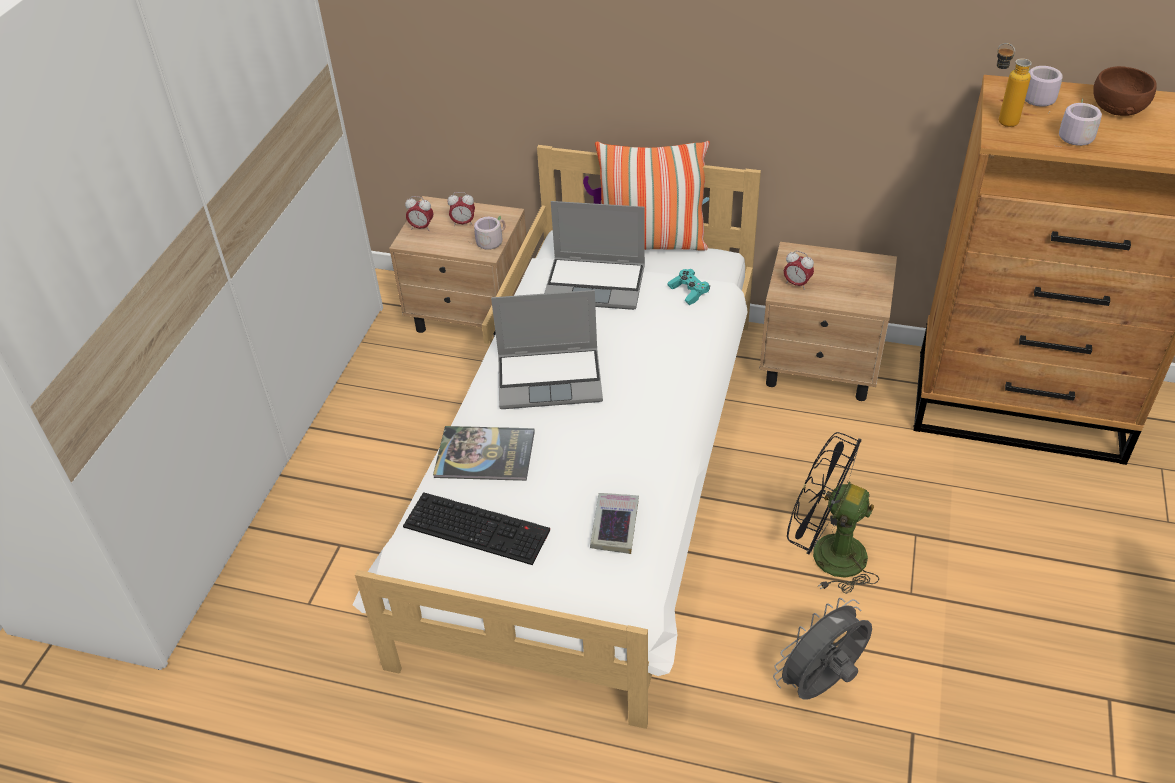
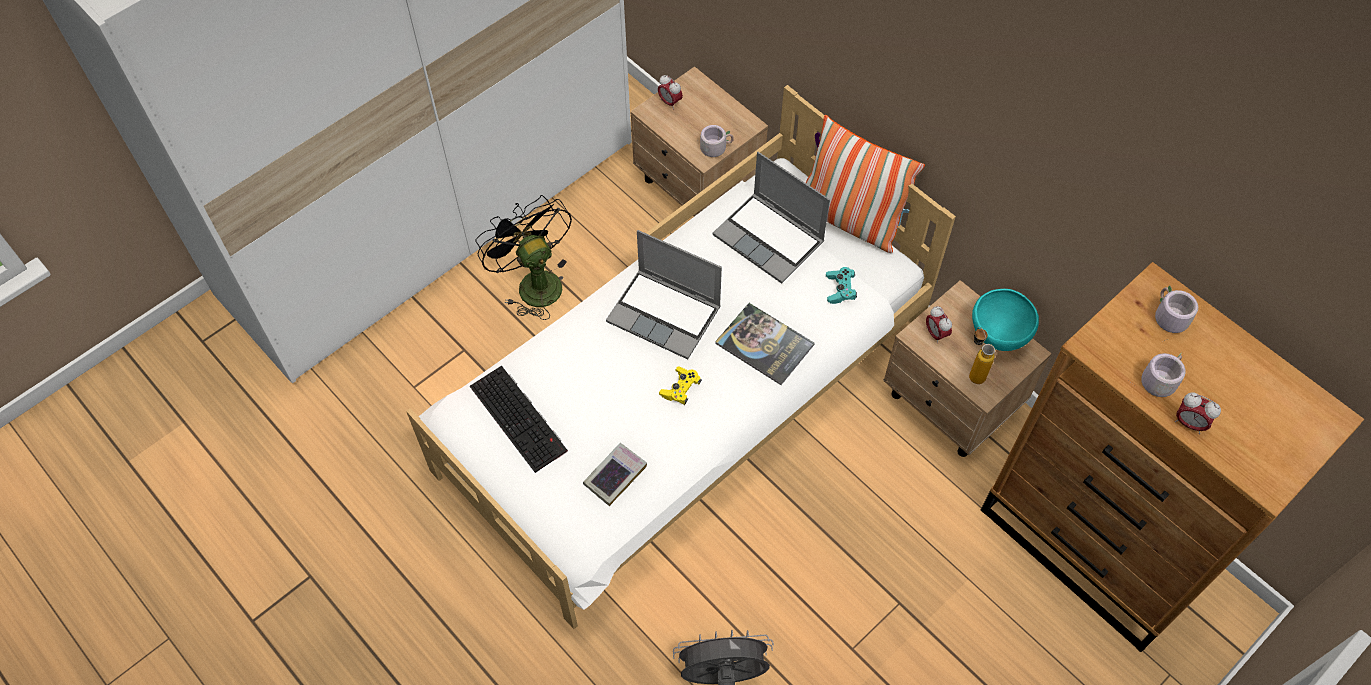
camera: 30 degrees right, 15 degrees up
(463, 223) = (706, 115): alarm clock -> alarm clock (1189, 423)
(485, 454) = (568, 357): book -> book (764, 344)
(615, 427) = (680, 389): none -> yellow game controller
(826, 554) = (813, 575): black fan -> black fan (533, 282)
(845, 263) = (997, 335): none -> turquoise bowl
(1000, 120) = (1110, 324): bottle -> bottle (973, 372)
(1117, 108) = (1235, 370): brown bowl -> none

